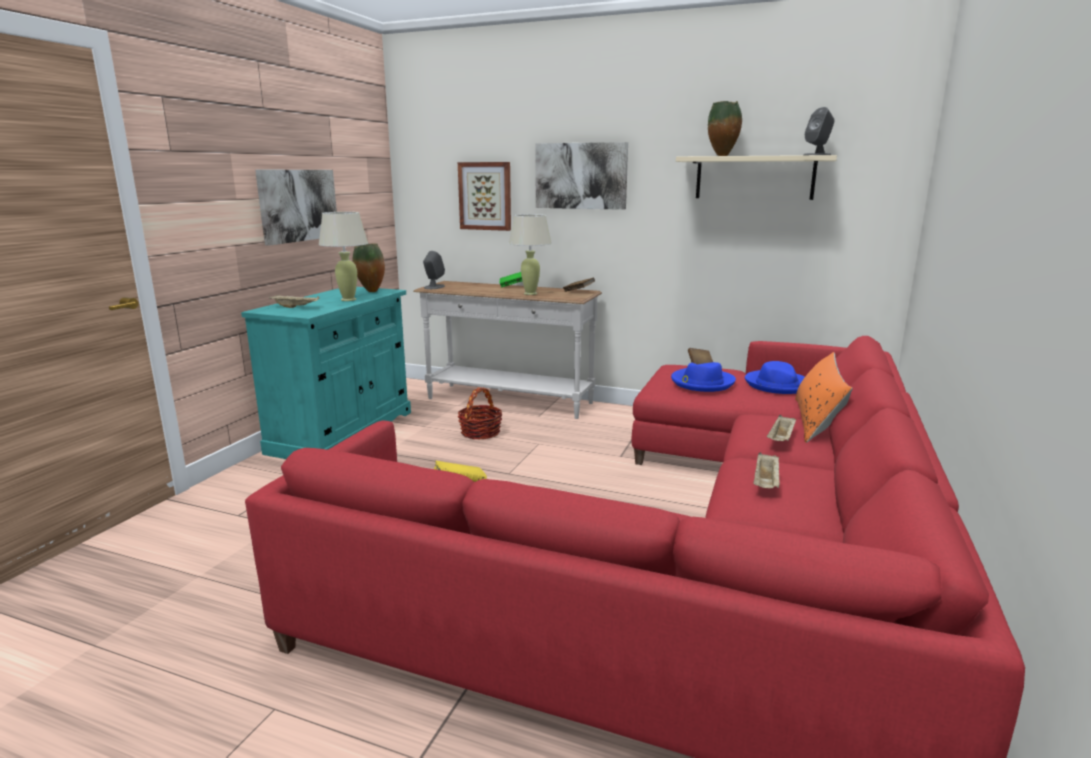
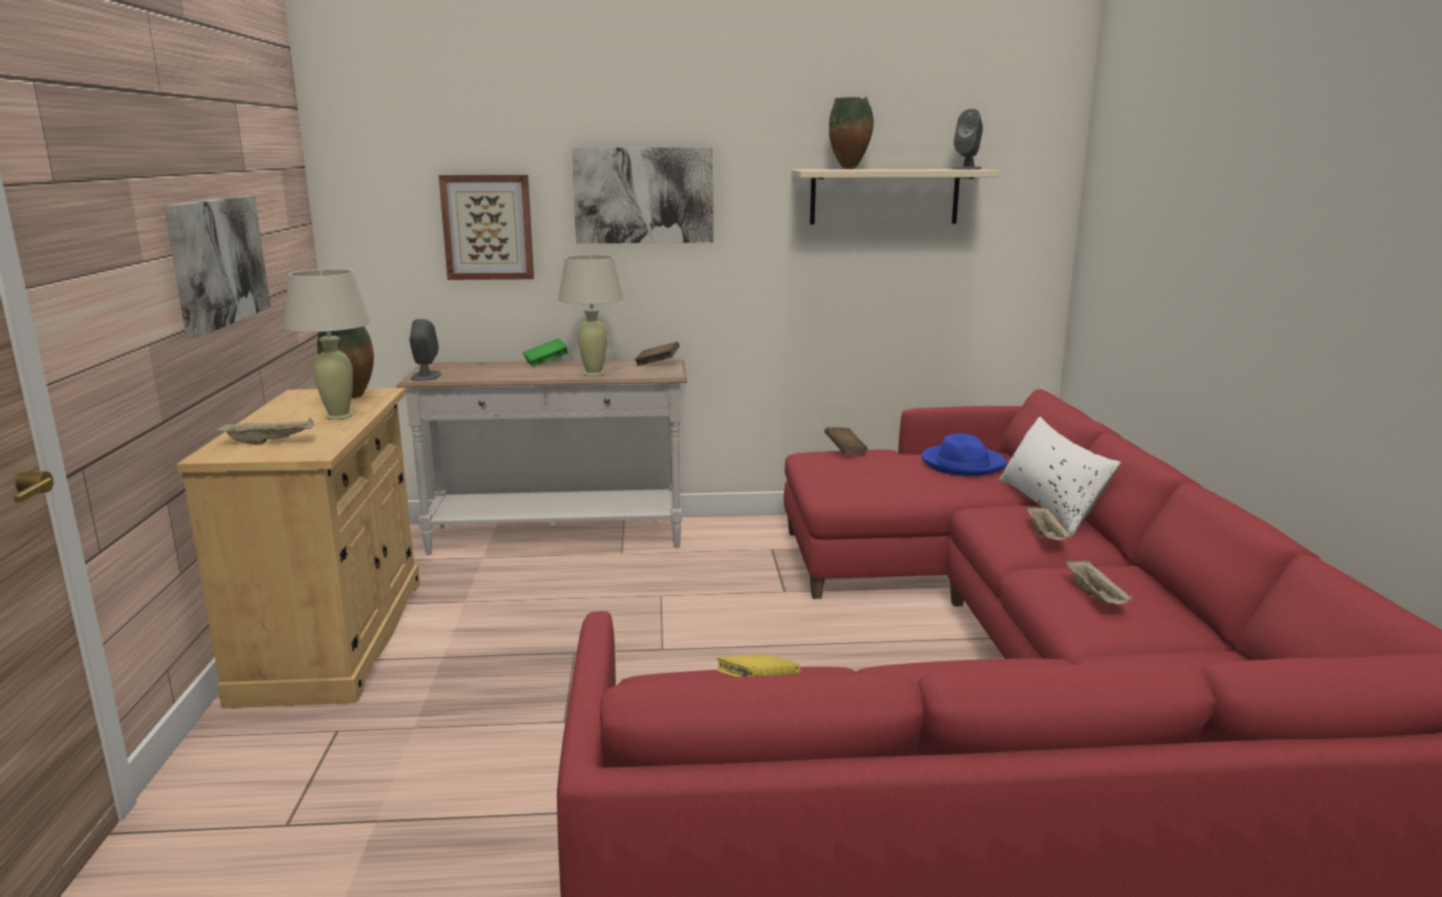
camera: 25 degrees left, 0 degrees up
(343, 432) = (334, 637): turquoise cabinet -> beige cabinet
(480, 432) = (561, 594): basket -> none
(701, 383) = (877, 474): blue hat -> none
(817, 421) = (1050, 505): orange pillow -> white pillow

